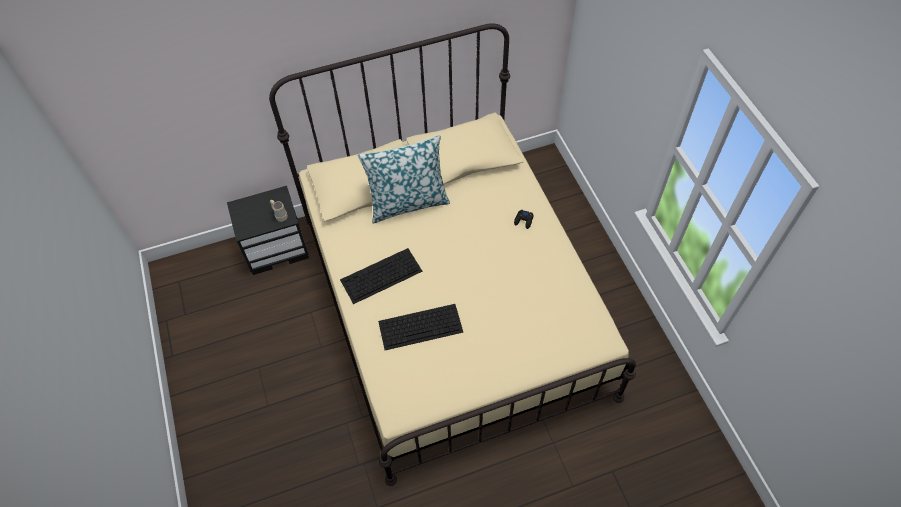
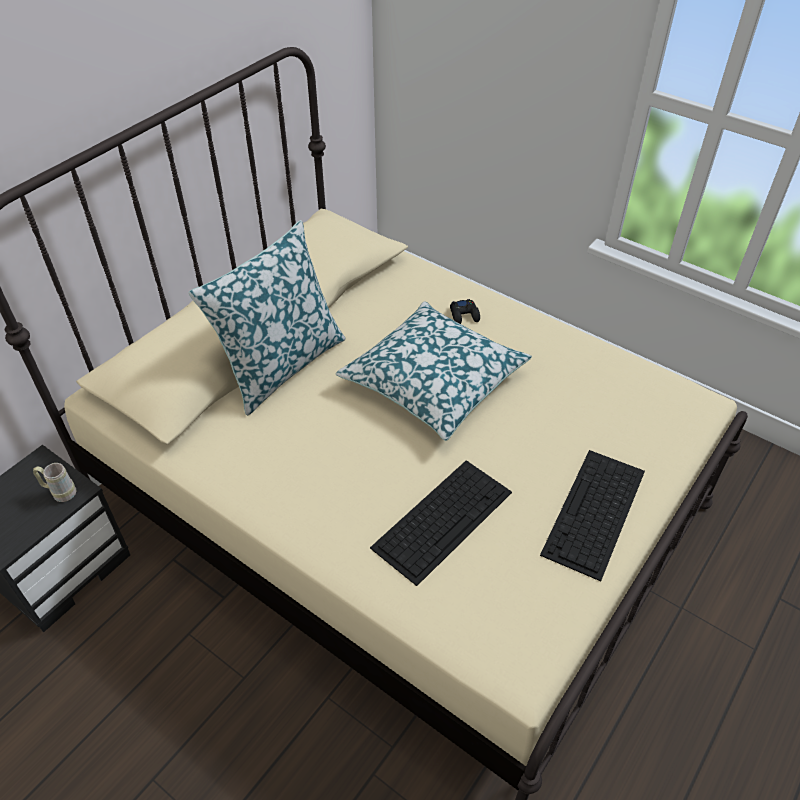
camera: 35 degrees left, 10 degrees down
(380, 276) = (320, 481): keyboard -> keyboard (594, 513)
(475, 251) = (433, 381): none -> pillow

